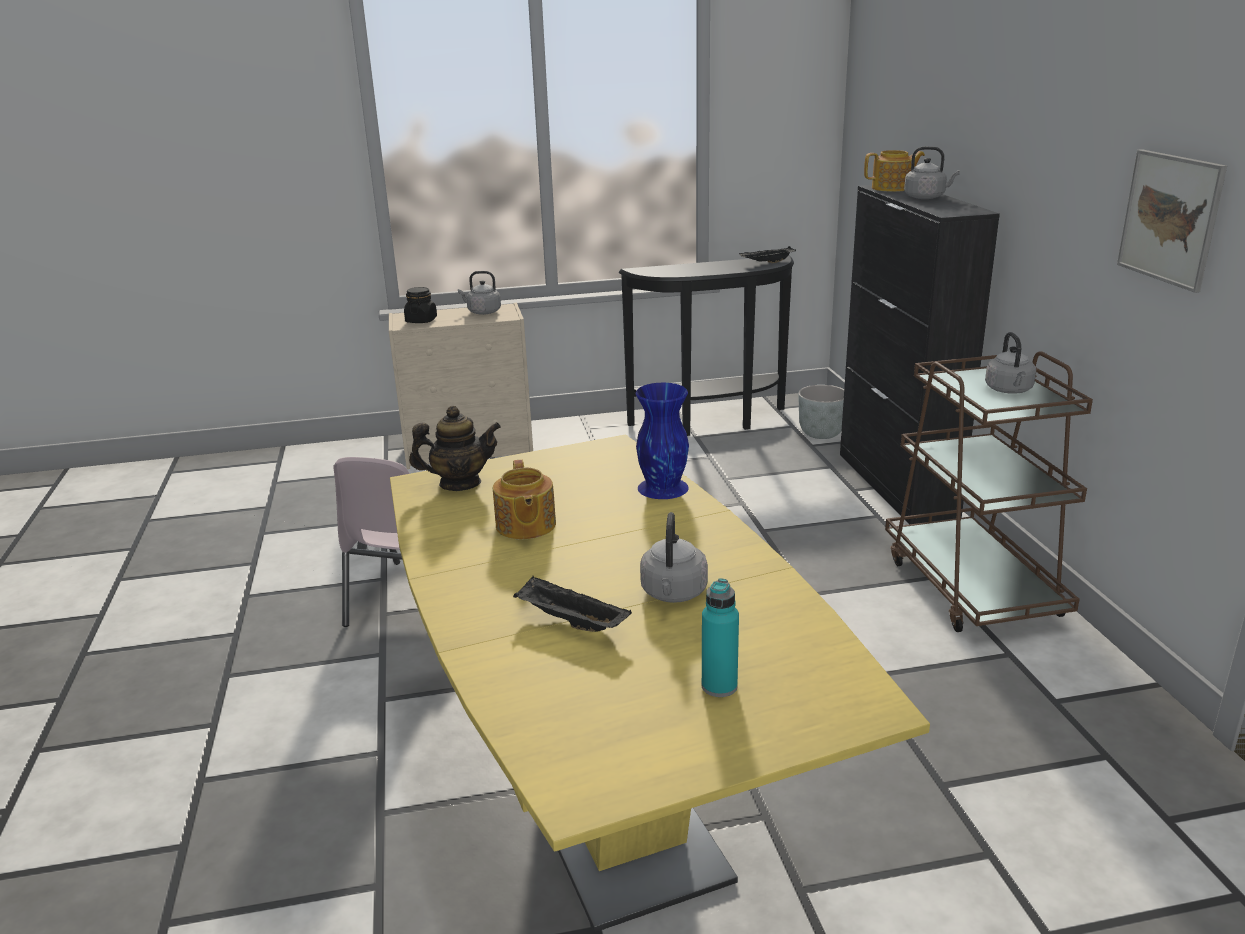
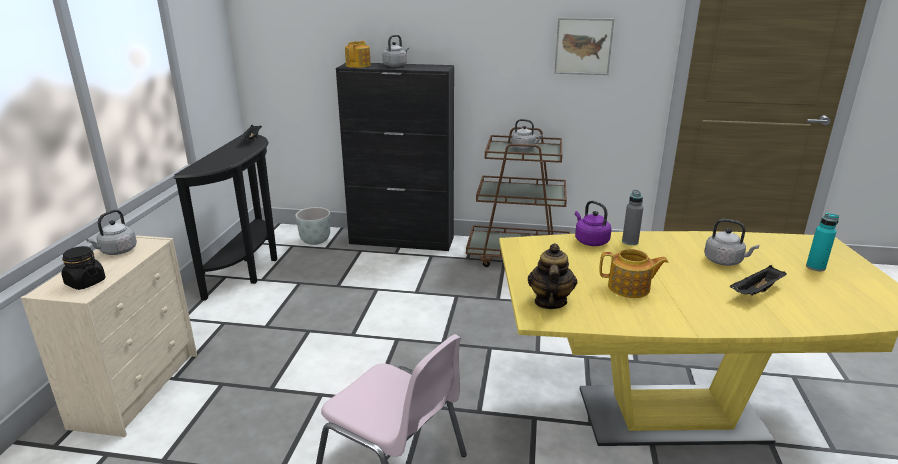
camera: 70 degrees left, 0 degrees up
(663, 487) = (590, 241): blue vase -> purple kettle
(687, 514) = (630, 242): none -> grey bottle

